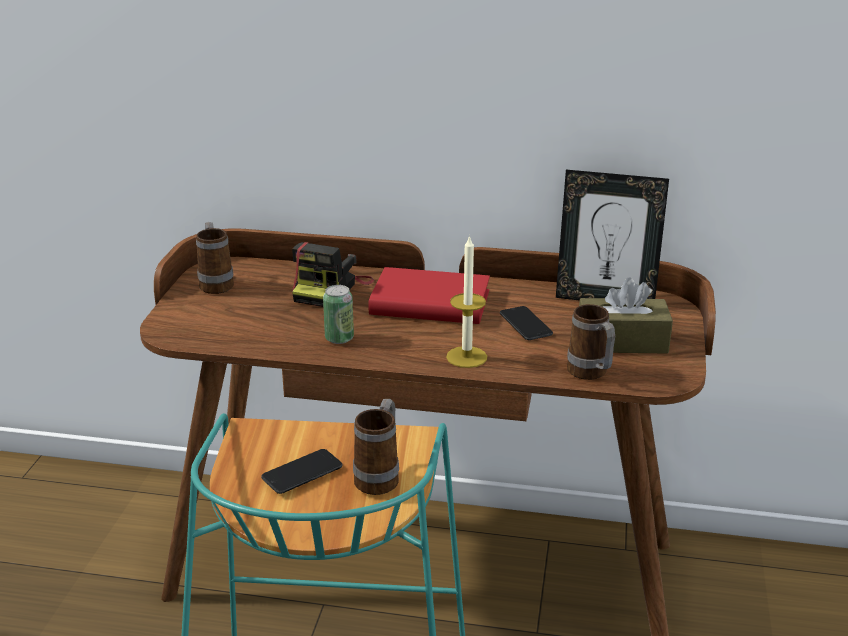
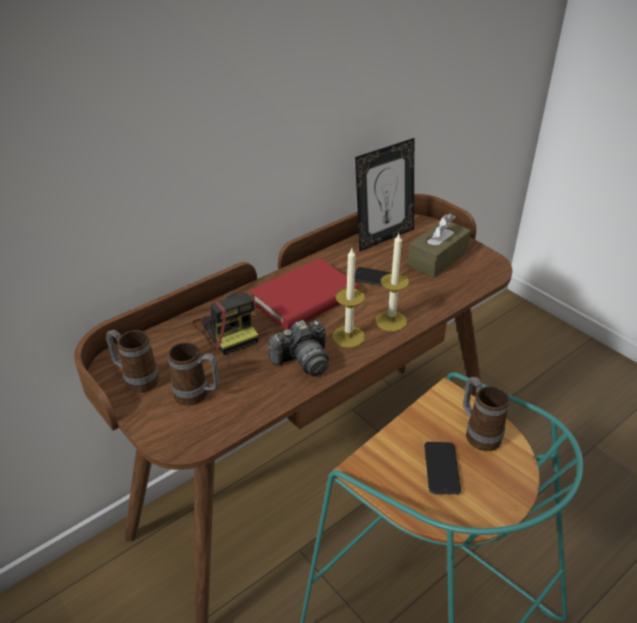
camera: 50 degrees left, 10 degrees up
(339, 338) = (302, 360): can -> camera
(407, 345) = (348, 336): none -> candle
(591, 374) = (462, 288): mug -> mug (197, 396)

